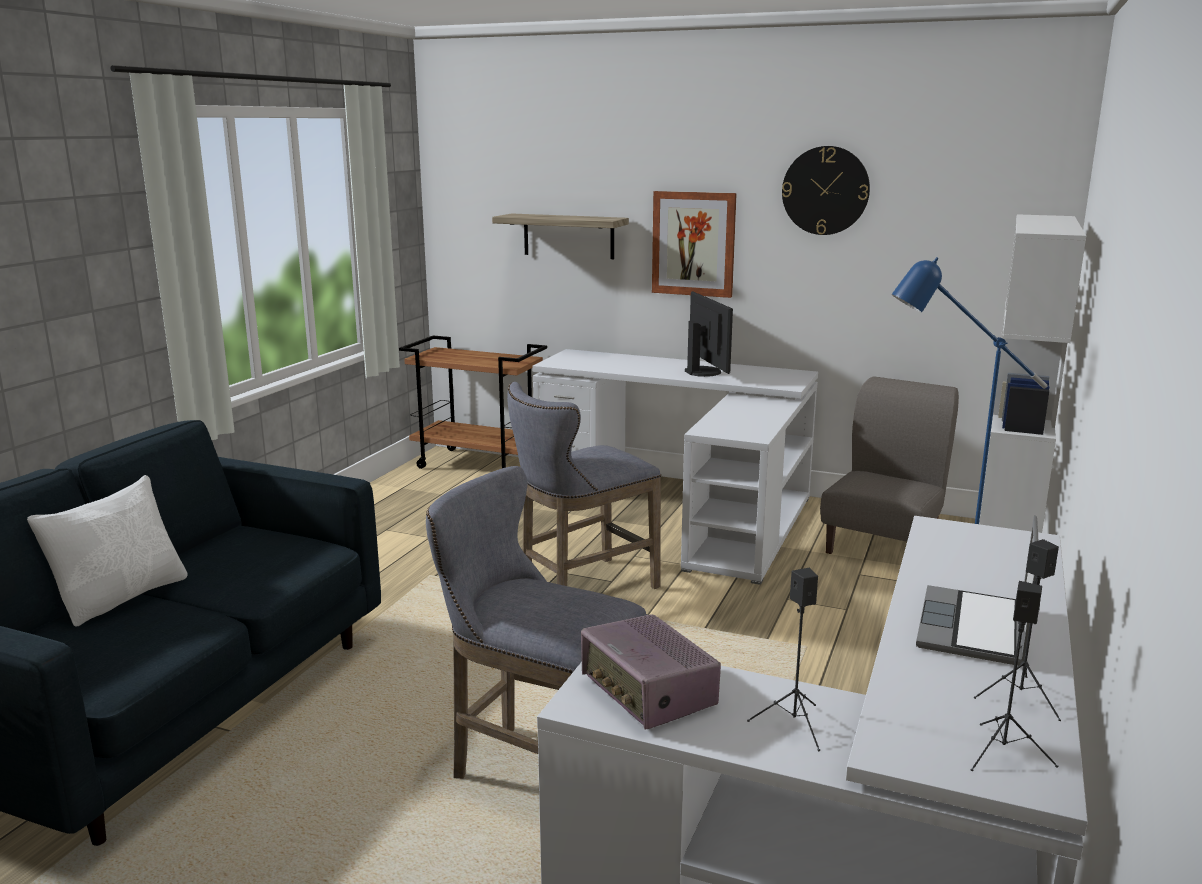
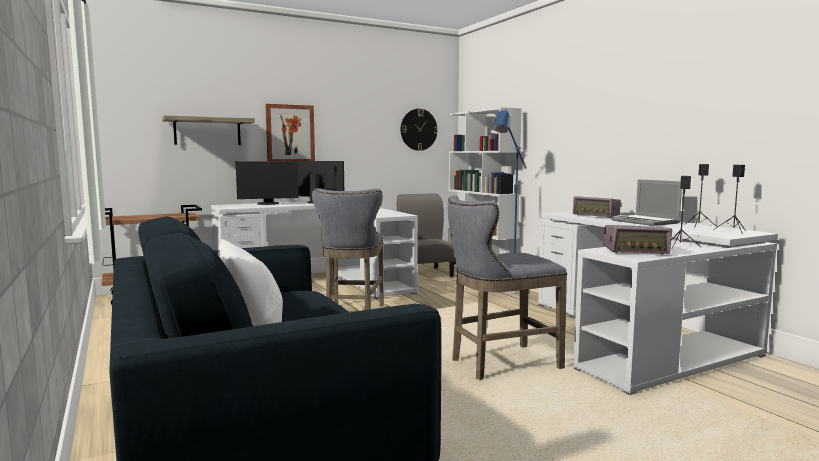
camera: 50 degrees left, 10 degrees down
(630, 361) = (268, 204): none -> monitor
(825, 190) = (357, 105): wall clock -> wall clock (418, 129)
(976, 566) = (596, 216): none -> radio

